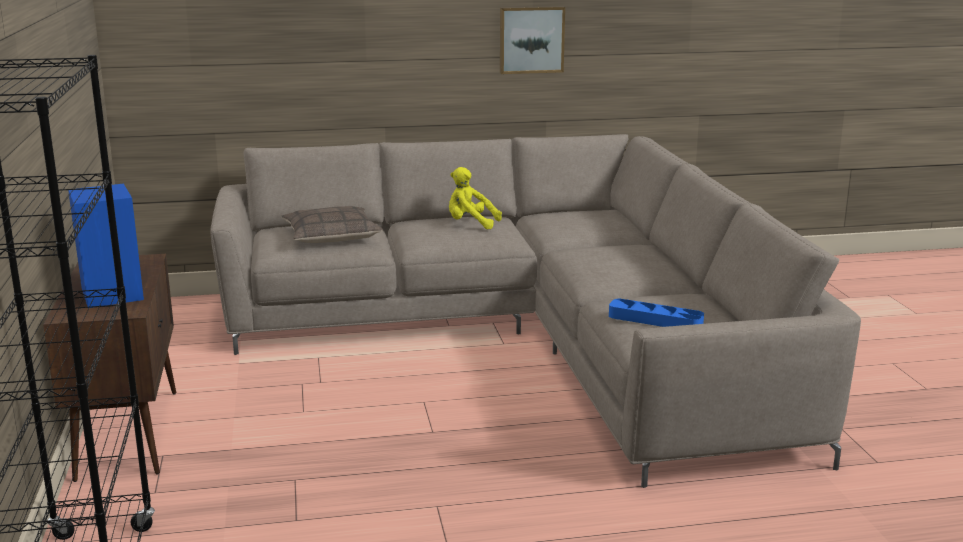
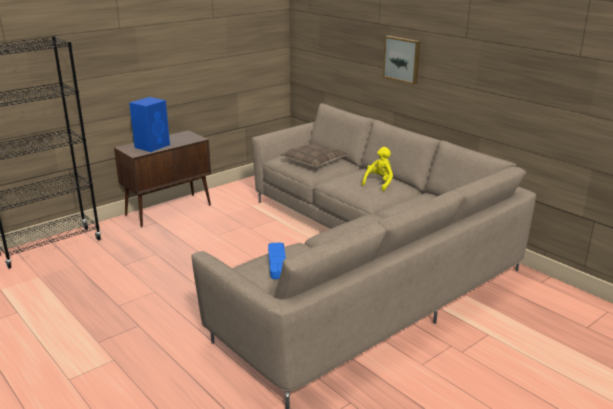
camera: 60 degrees right, 5 degrees up
(470, 224) = (379, 183): yellow plush toy -> yellow plush toy turned 45 degrees clockwise
(531, 39) = (474, 77): picture -> picture (402, 59)

